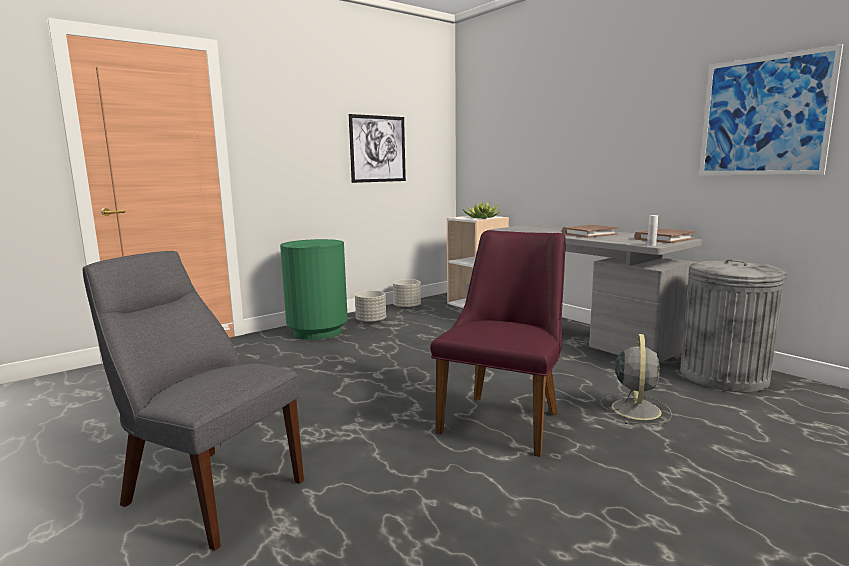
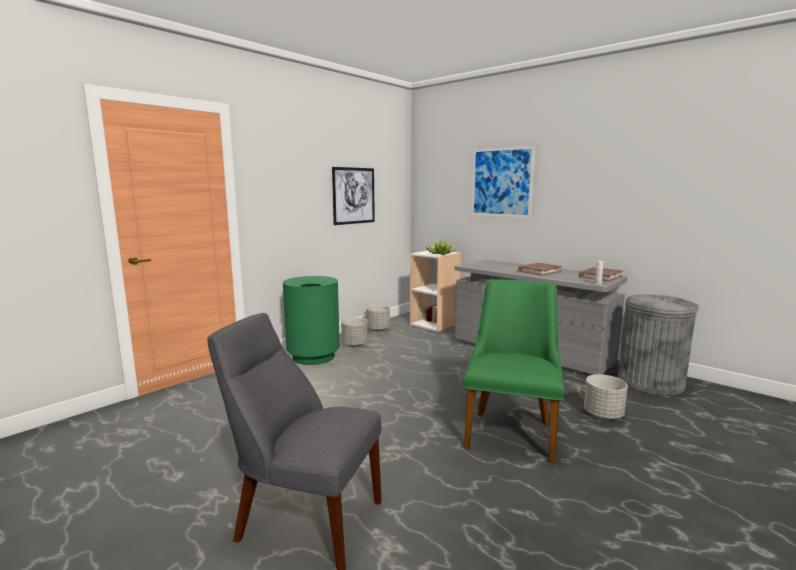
camera: 10 degrees left, 0 degrees up
(505, 418) = (511, 430): purple chair -> green chair
(635, 408) = (602, 414): grey fan -> grey planter
(764, 116) = (675, 187): picture -> picture (501, 182)

